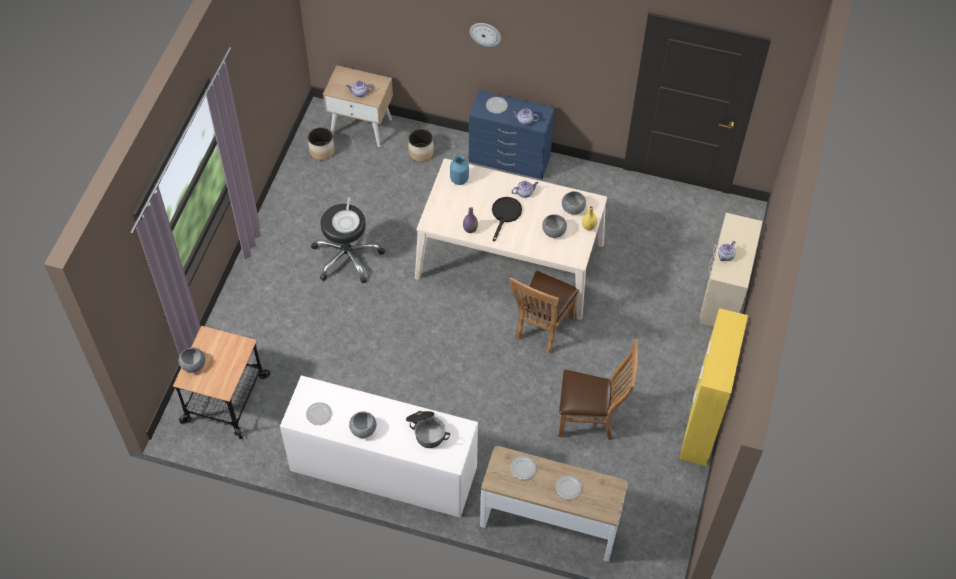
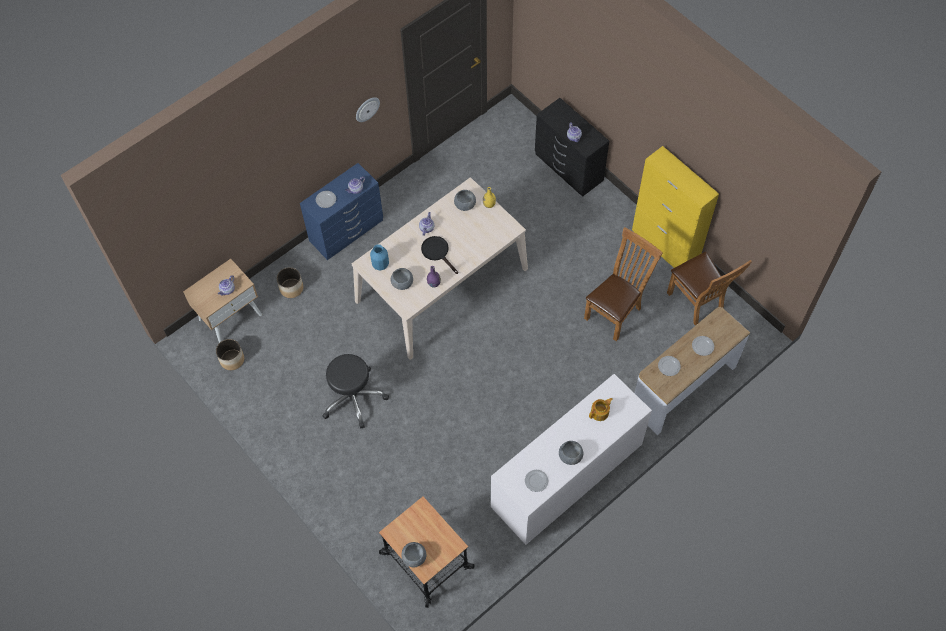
camera: 55 degrees left, 5 degrees up
(346, 221) = (350, 369): frying pan -> none
(426, 431) = (600, 412): cooking pot -> teapot
(485, 33) = (290, 155): wall clock -> wall clock (367, 109)
(541, 330) = (518, 299): brown chair -> brown chair (698, 303)
(553, 231) = (476, 229): grey bowl -> grey bowl (402, 283)
(722, 294) = (568, 168): beige dresser -> black dresser

